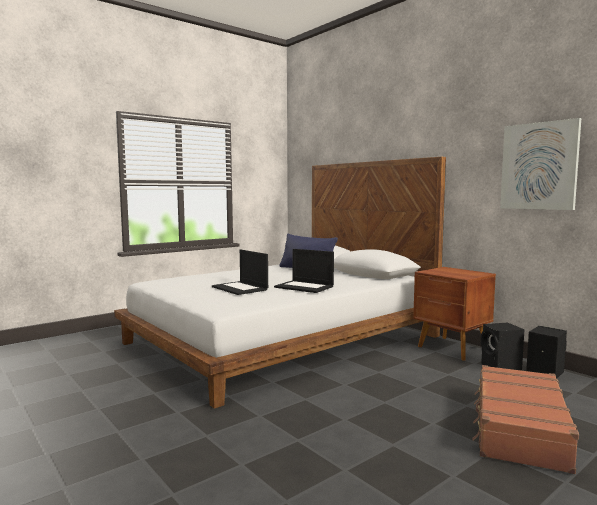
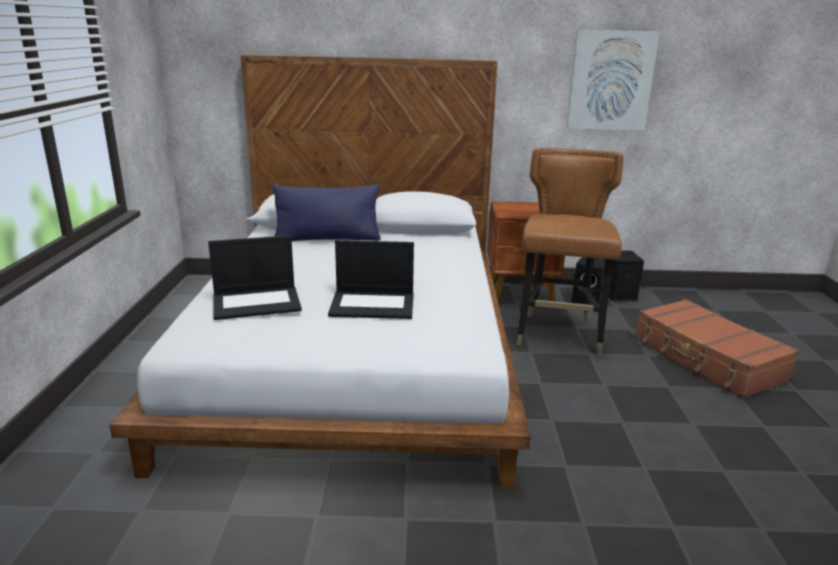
camera: 50 degrees left, 15 degrees up
(305, 287) = (434, 274): laptop -> laptop (257, 302)
(423, 372) = (558, 334): none -> brown chair

